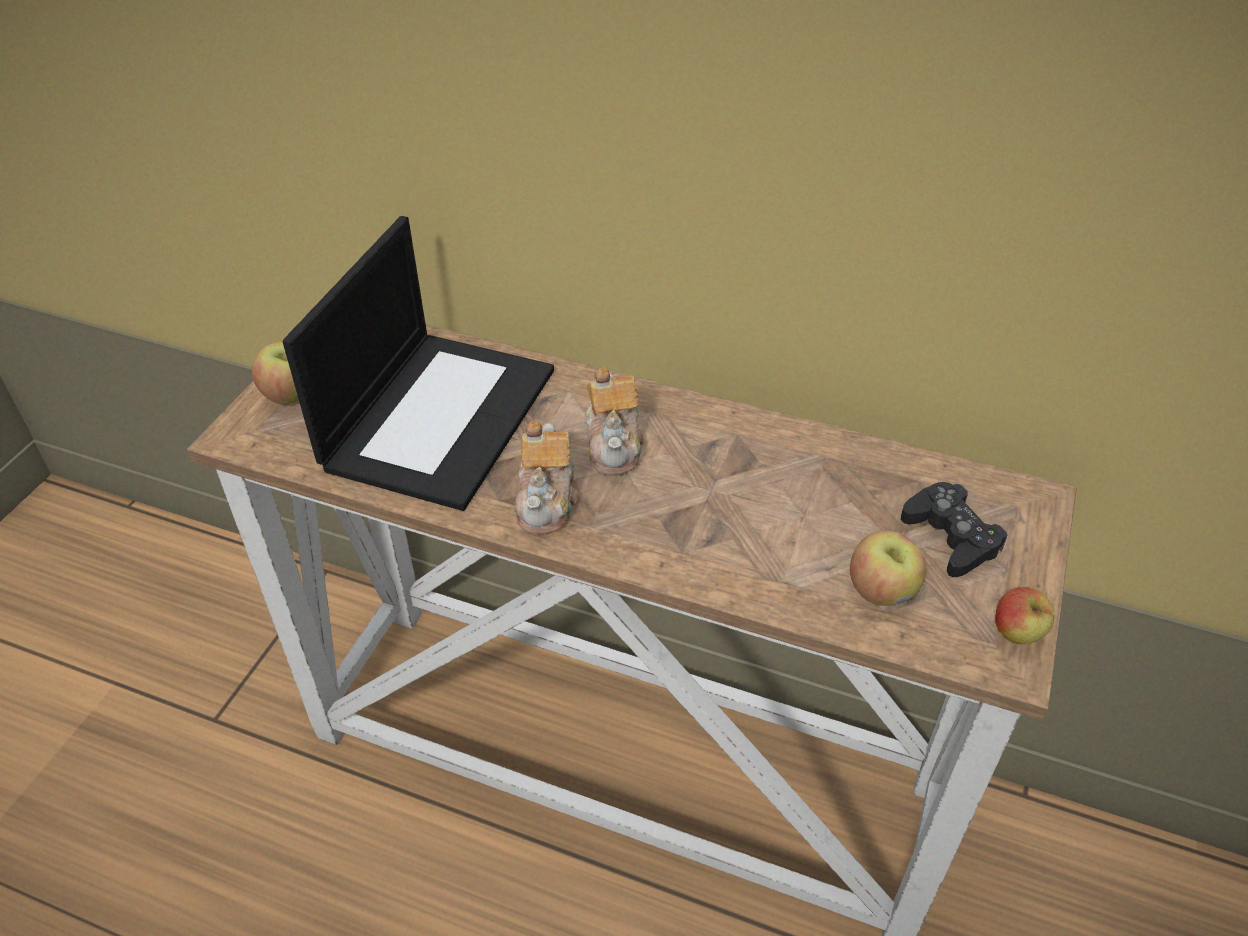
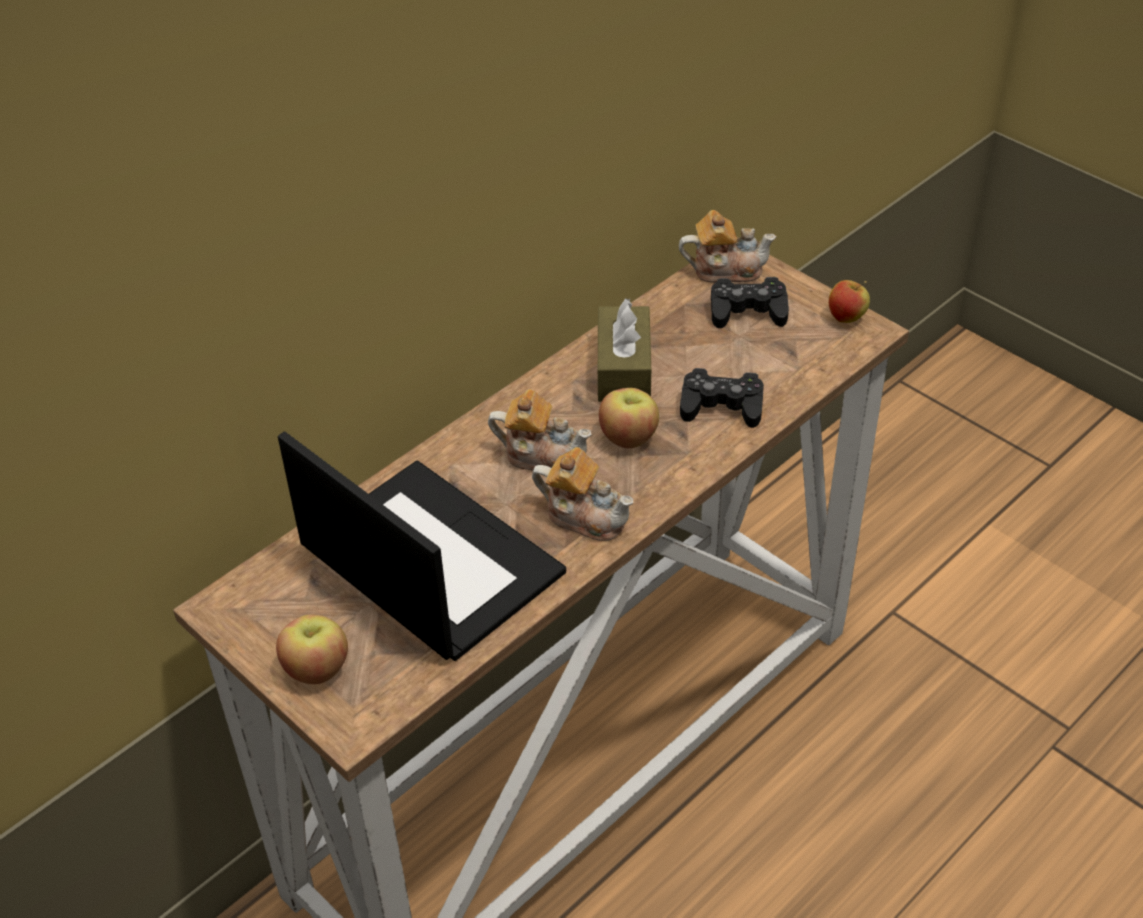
camera: 65 degrees left, 0 degrees up
(774, 559) = (721, 406): none -> black game controller
(777, 464) = (623, 369): none -> brown tissue box
(881, 591) = (779, 364): apple -> apple (629, 437)
(1007, 497) = (725, 269): none -> teapot

